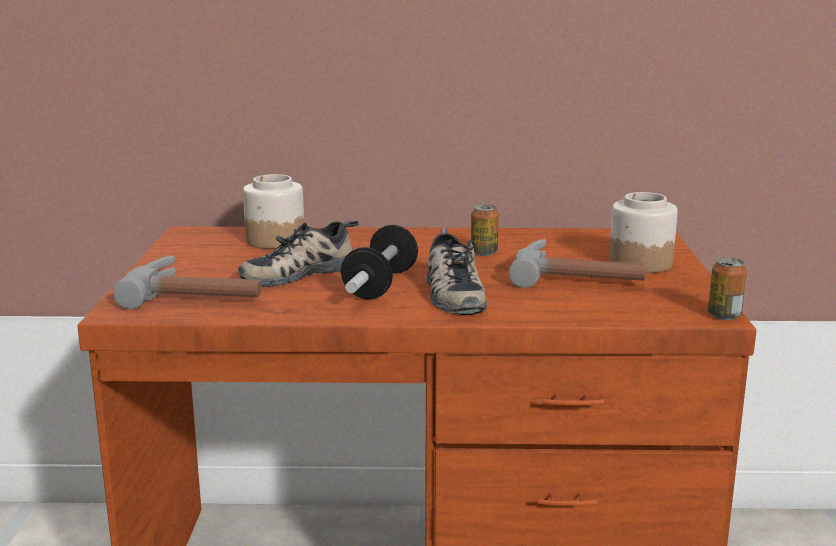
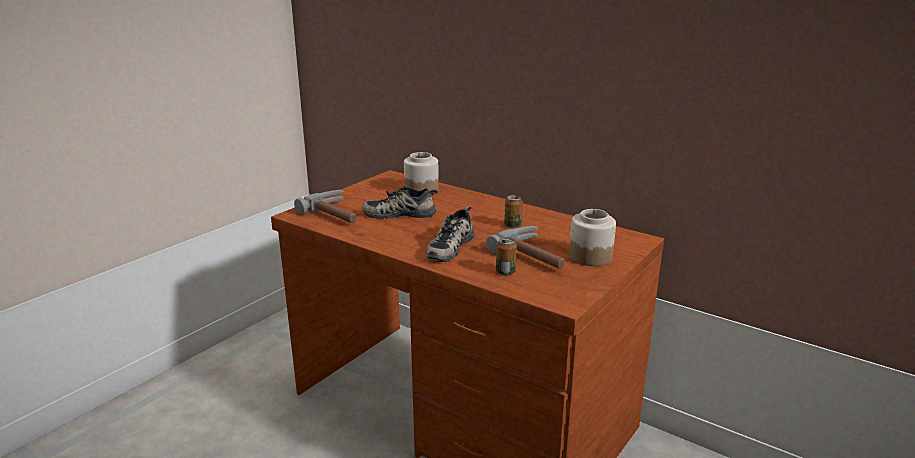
camera: 35 degrees right, 5 degrees up
(381, 285) = (424, 231): dumbbell -> none
(724, 315) = (571, 305): can -> can (505, 272)

